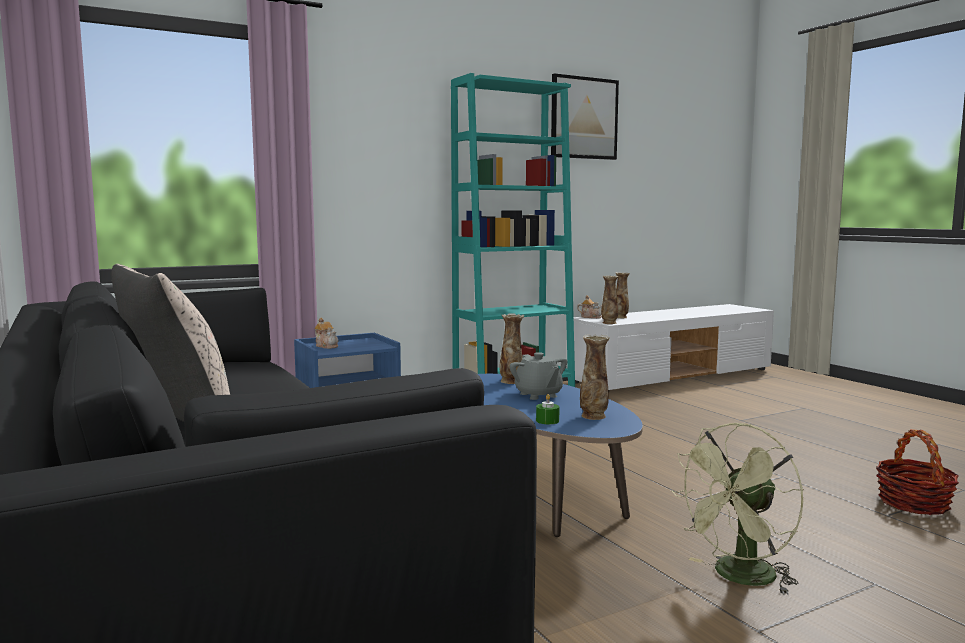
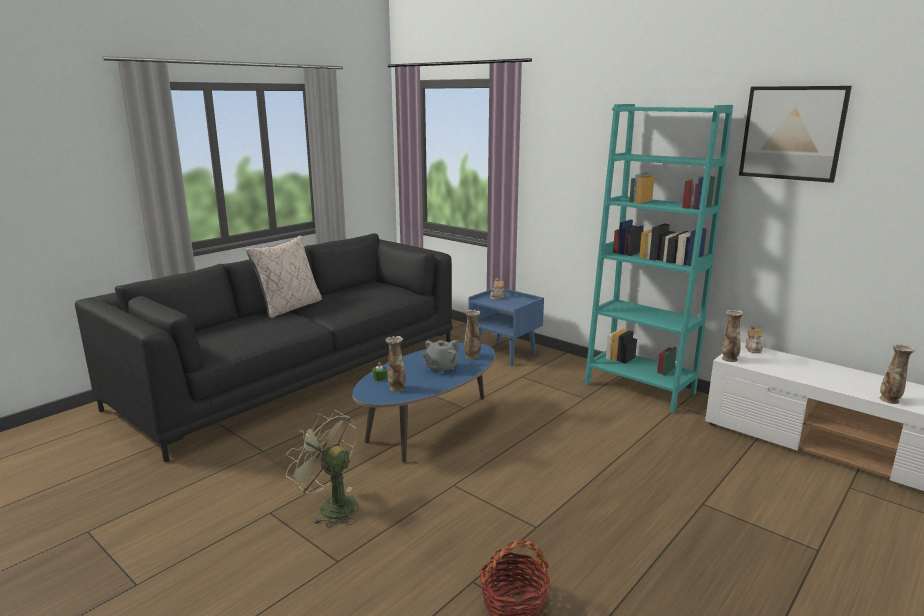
camera: 70 degrees right, 10 degrees up
(620, 317) = (777, 361): vase -> vase (890, 400)

